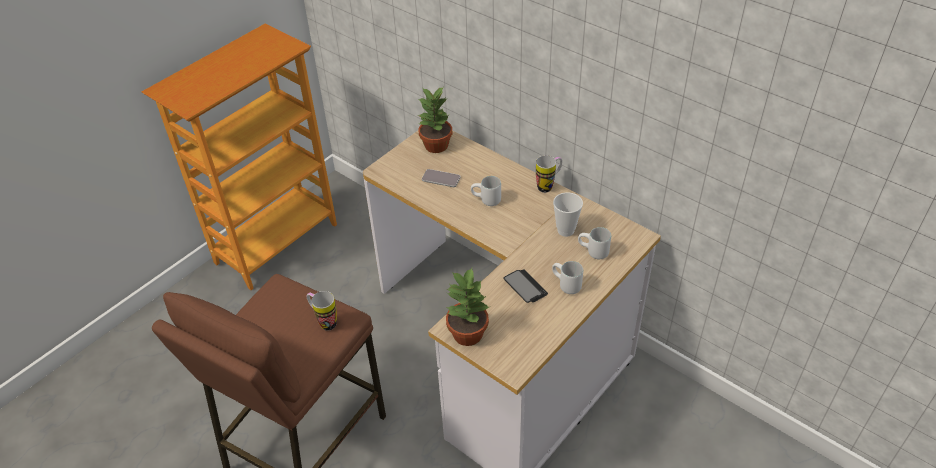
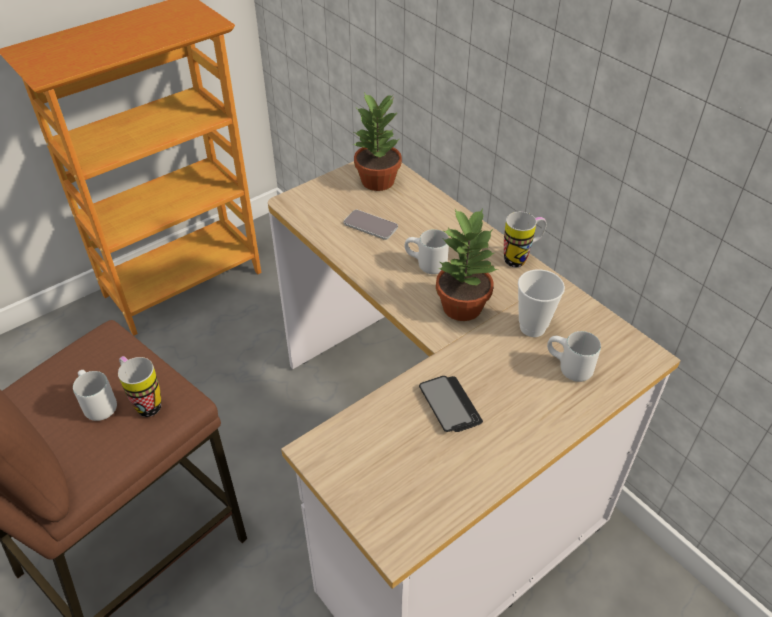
camera: 10 degrees right, 0 degrees up
(467, 333) = (340, 464): potted plant -> potted plant (462, 306)
(565, 285) = (513, 414): white mug -> white mug (95, 405)

